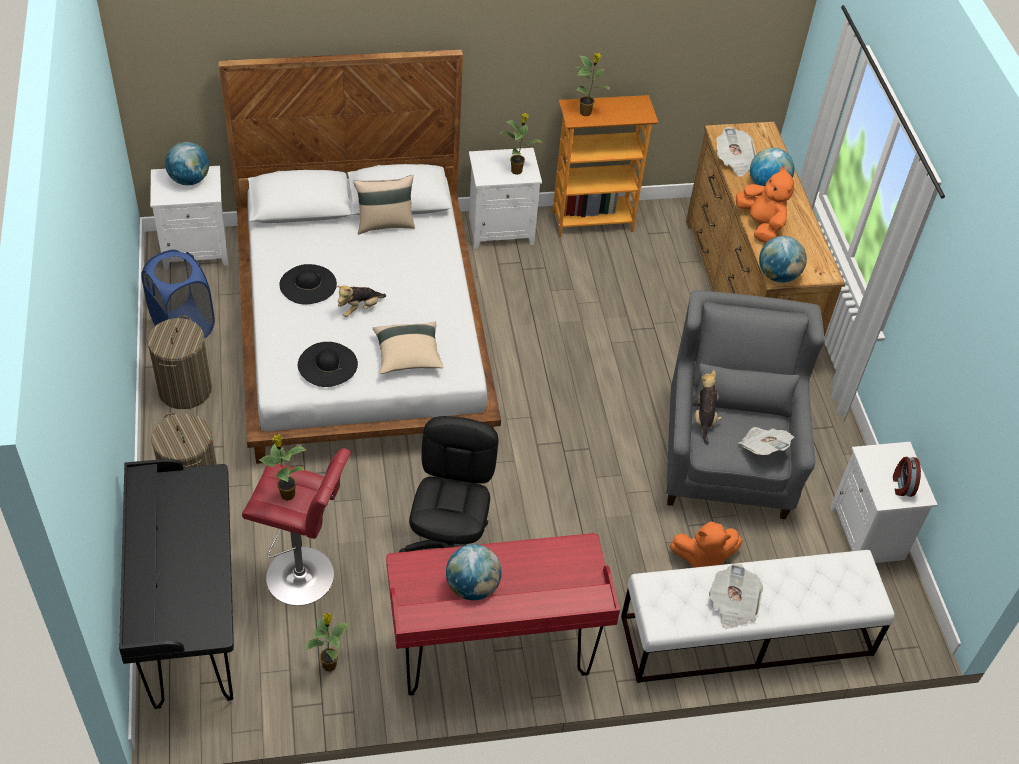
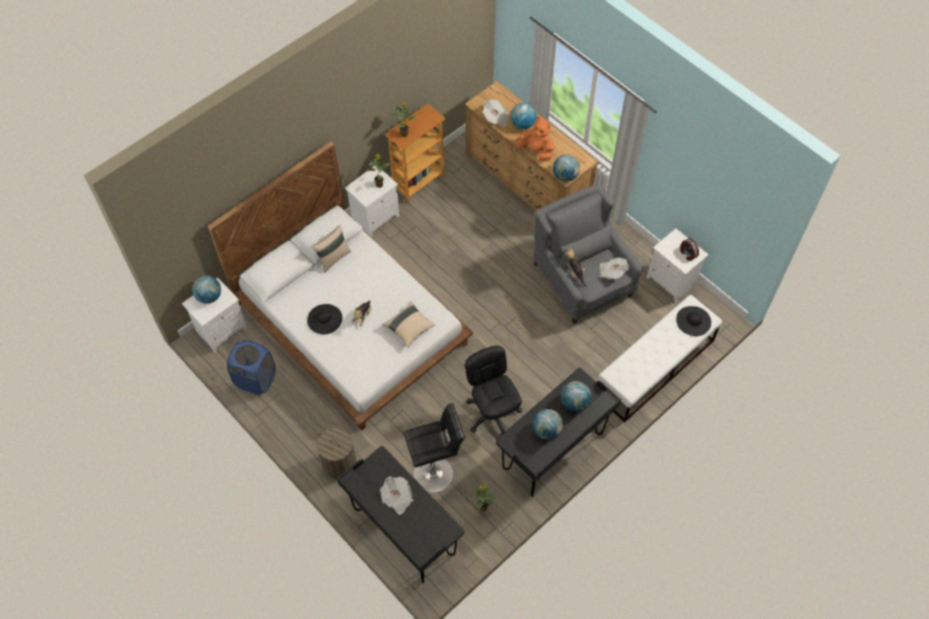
camera: 30 degrees left, 10 degrees up
(185, 389) = (289, 414): laundry basket -> none
(286, 494) = (427, 442): potted plant -> none
(305, 577) = (436, 472): red stool -> black stool
(327, 364) = (374, 358): black hat -> black hat (693, 321)
(493, 656) = (553, 452): red desk -> black desk
(548, 575) = (574, 402): none -> globe
(702, 557) = (608, 341): orange plush toy -> none
(732, 605) = (653, 361): newspaper -> newspaper (397, 498)

